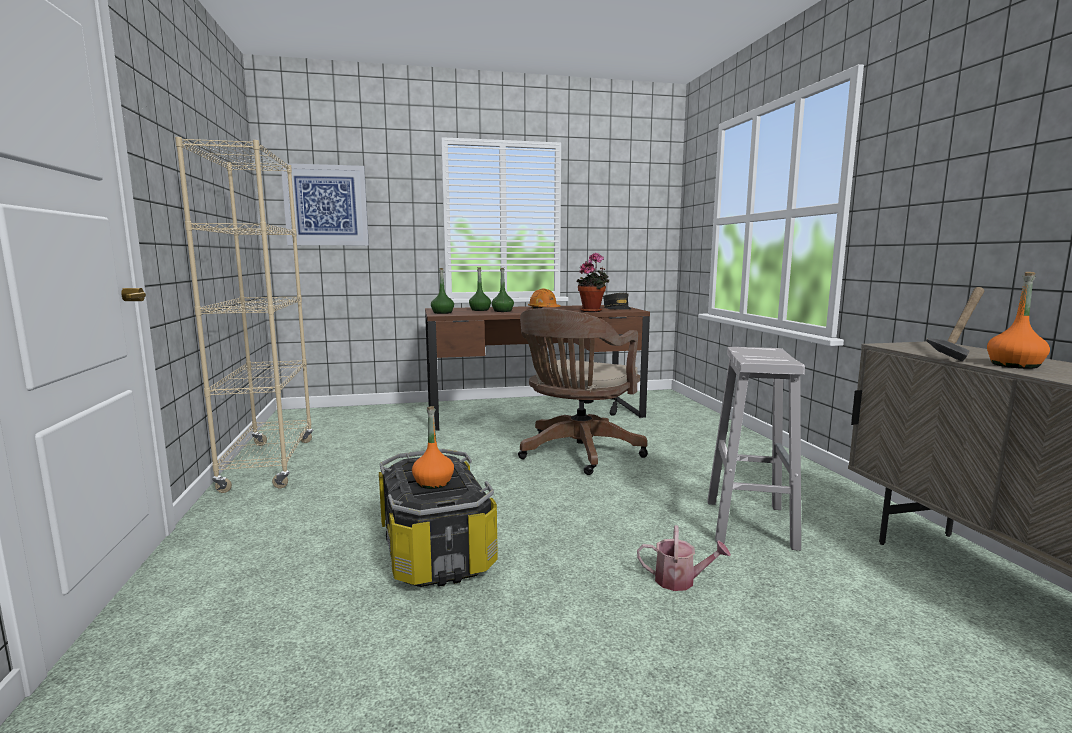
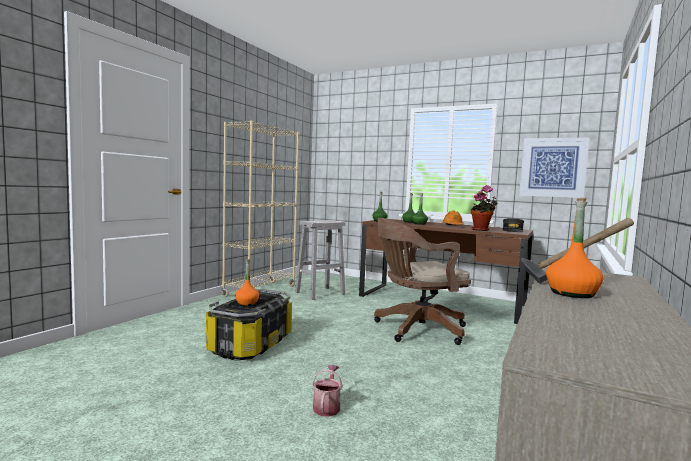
camera: 40 degrees right, 5 degrees down
(326, 205) = (343, 153): picture -> picture (553, 167)
(680, 581) = (327, 406): watering can -> watering can turned 135 degrees counterclockwise
(749, 523) = (444, 403): white stool -> white stool (320, 293)

